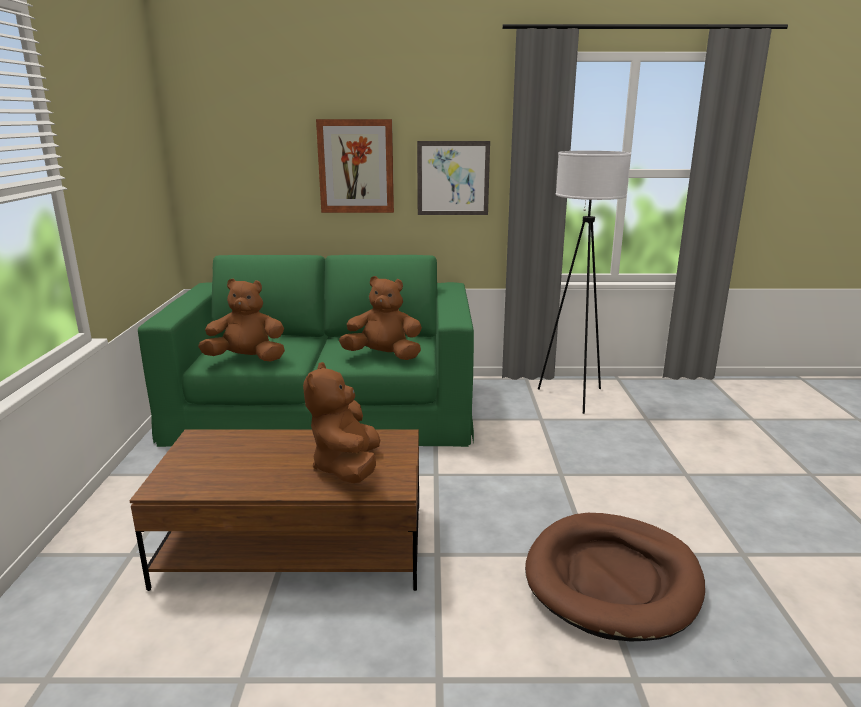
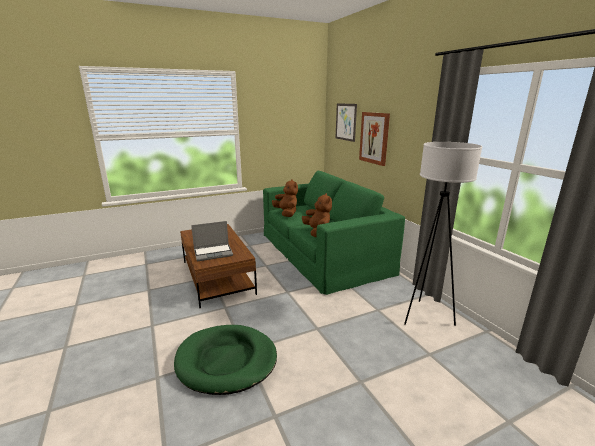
camera: 65 degrees right, 0 degrees up
(347, 467) = (213, 253): brown plush toy -> laptop
(453, 178) = (411, 151): picture -> picture (346, 122)
(613, 579) = (226, 361): brown dog bed -> green dog bed

